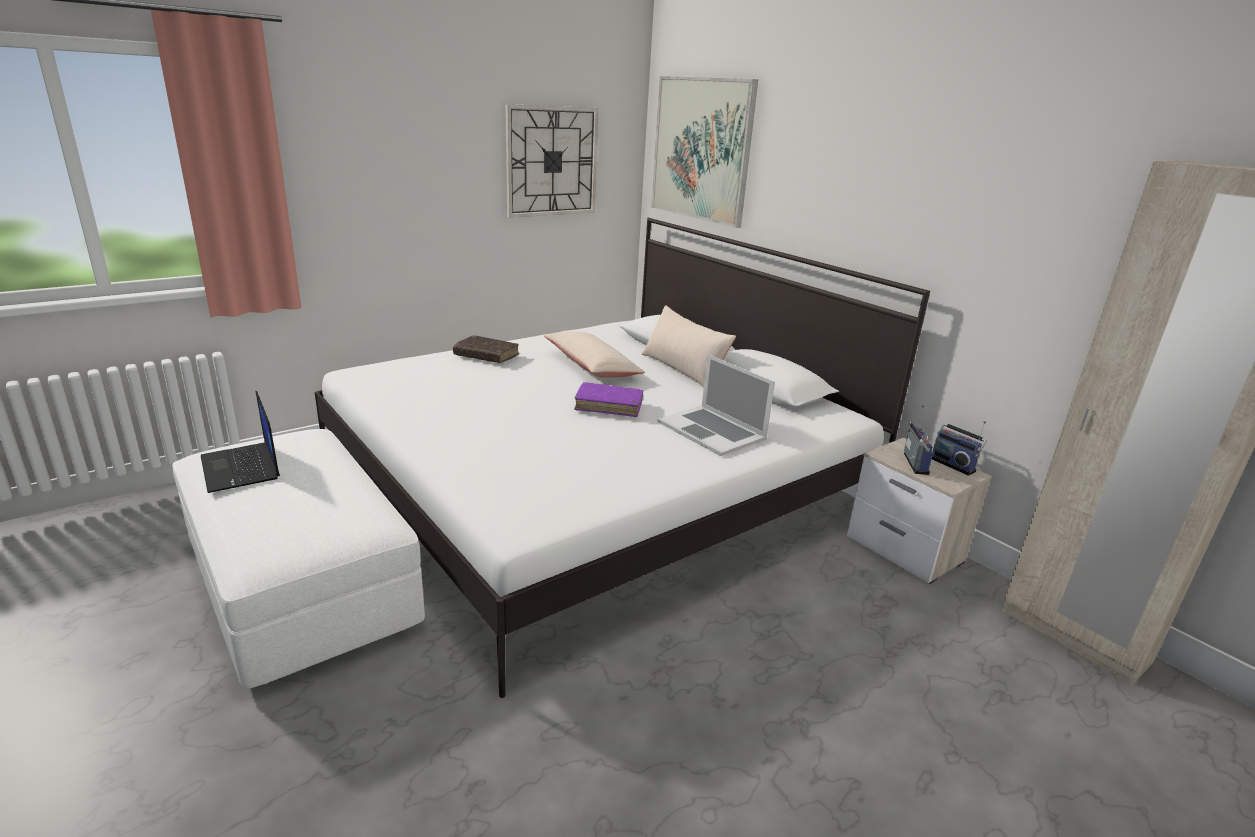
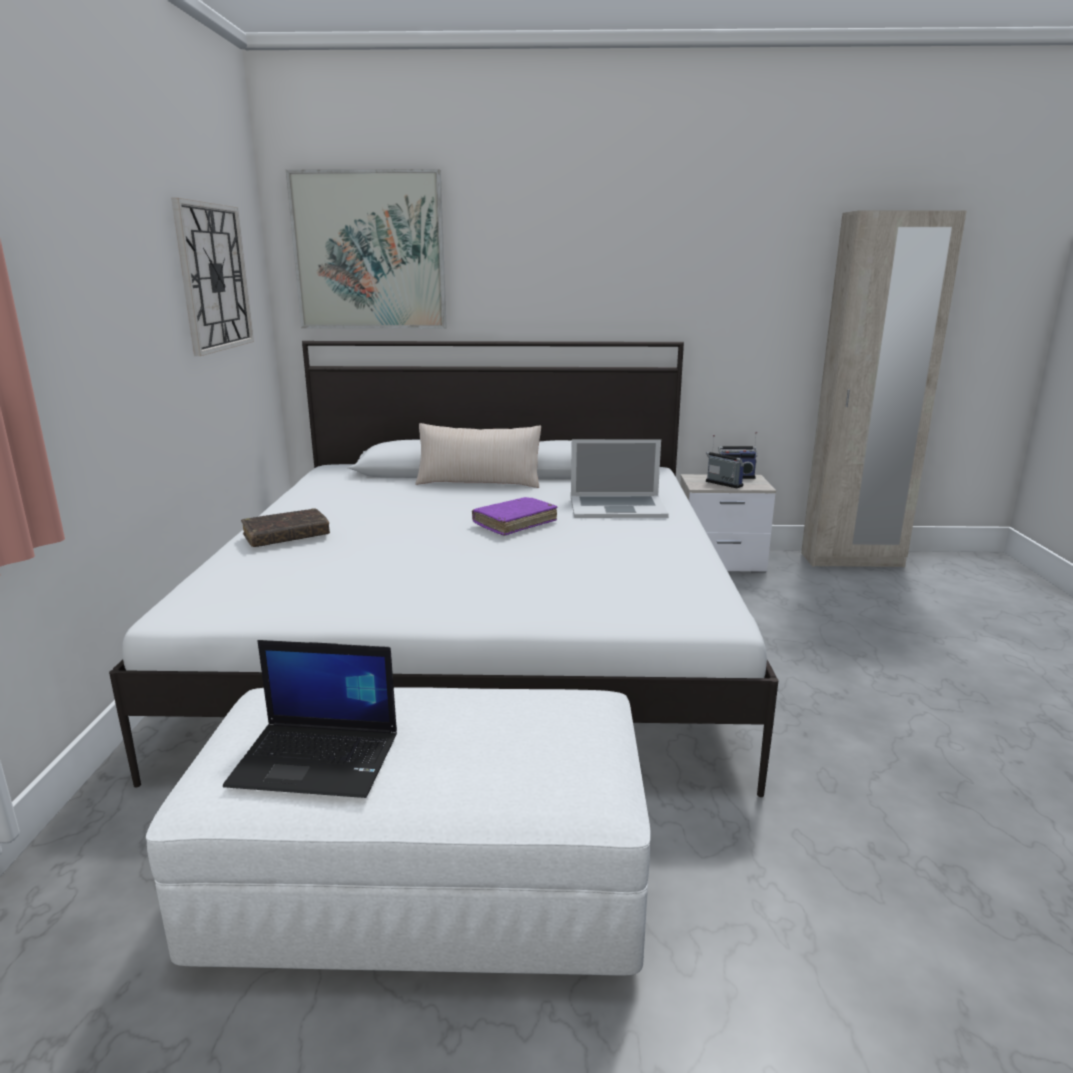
camera: 50 degrees left, 5 degrees down
(591, 366) = (407, 506): beige pillow -> none

